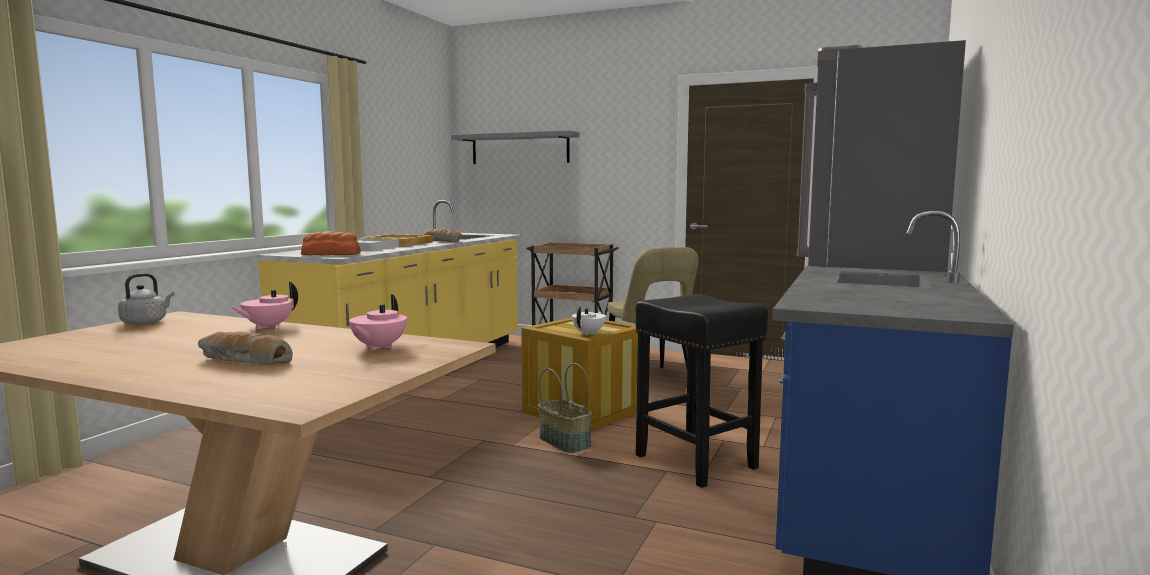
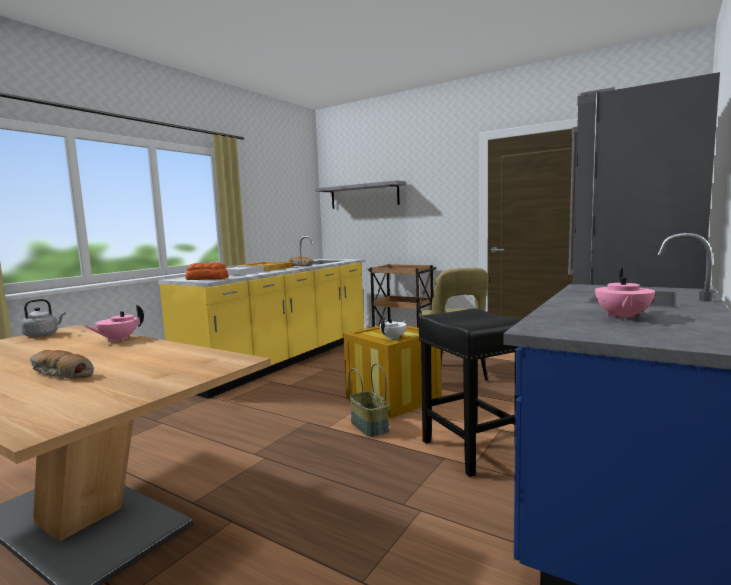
camera: 10 degrees right, 0 degrees up
(378, 347) = (174, 361): pink teapot -> pink teapot (622, 317)

